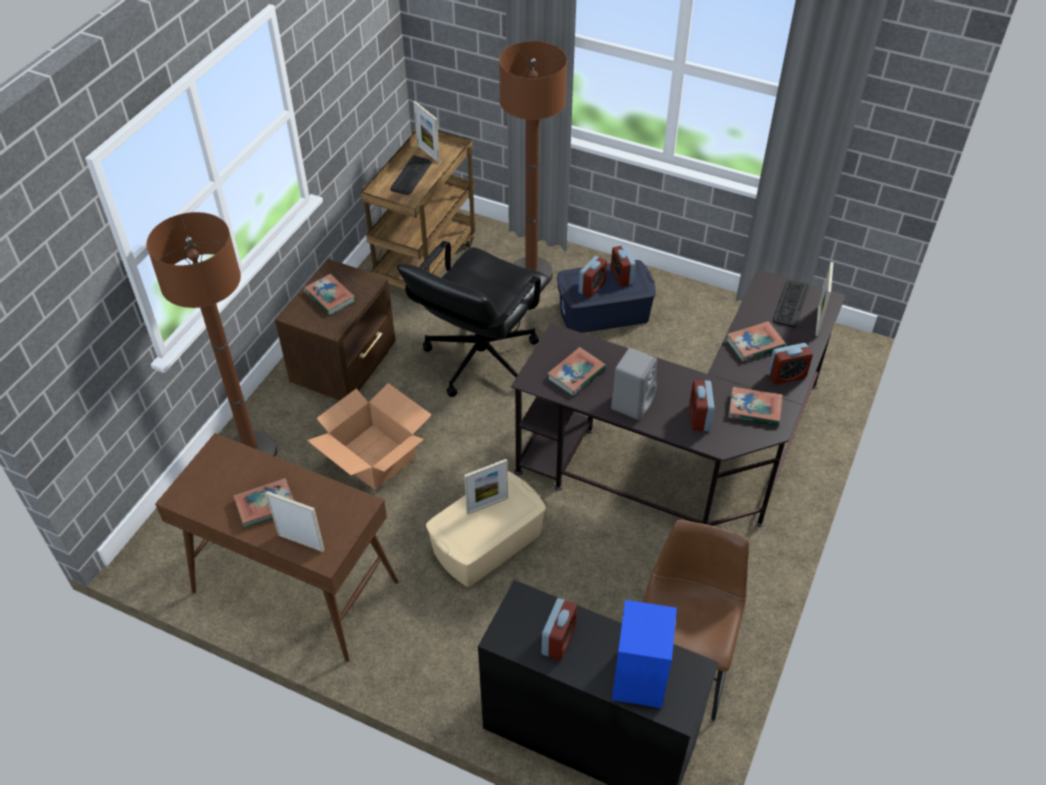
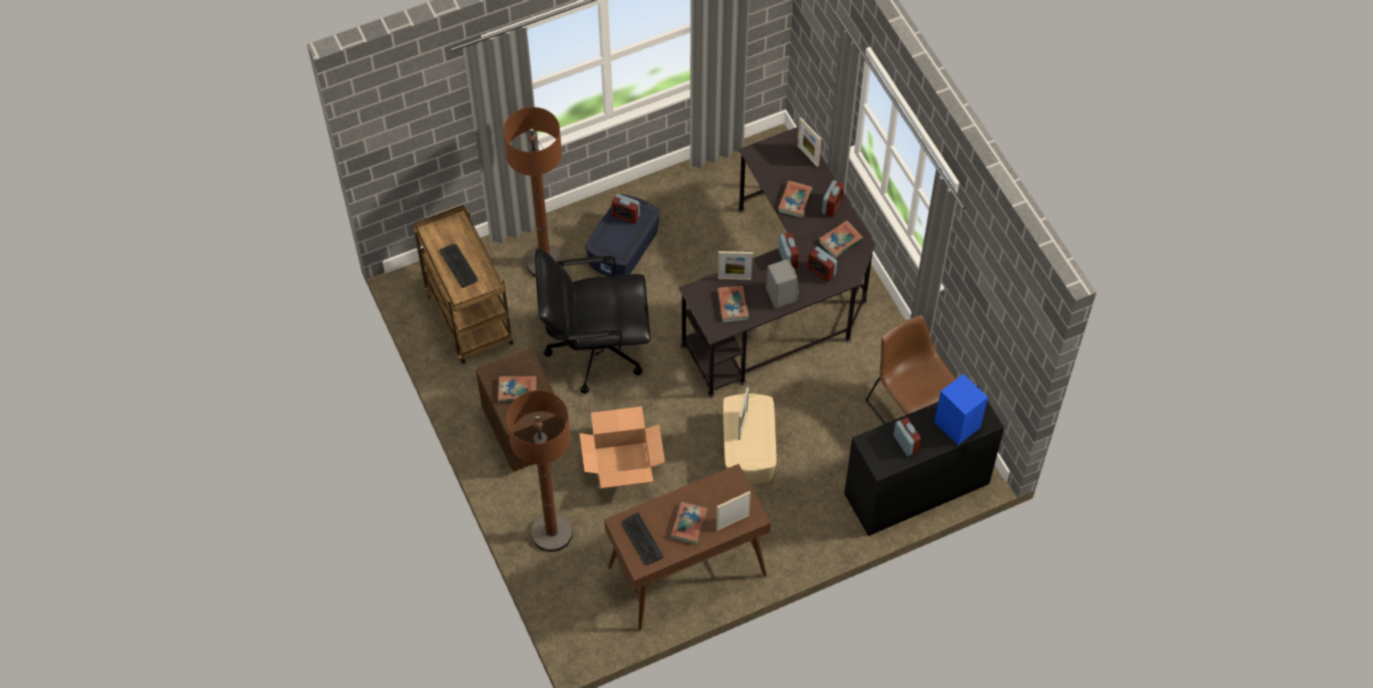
camera: 50 degrees left, 10 degrees up
(428, 153) = (444, 239): picture frame -> picture frame (734, 278)
(479, 359) = (595, 349): black office chair -> black office chair turned 105 degrees clockwise
(592, 287) = (619, 240): alarm clock -> alarm clock (788, 258)
(790, 304) = (782, 157): keyboard -> keyboard (641, 539)

